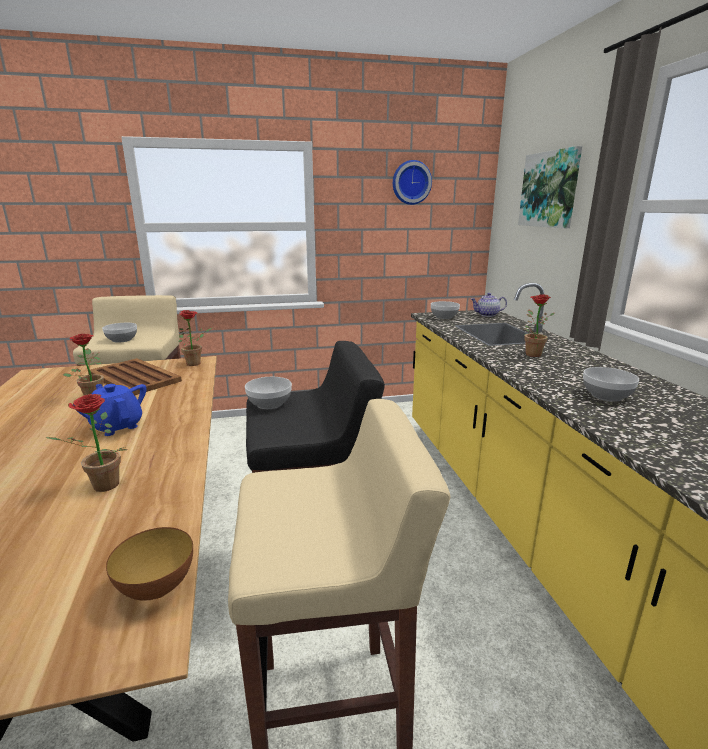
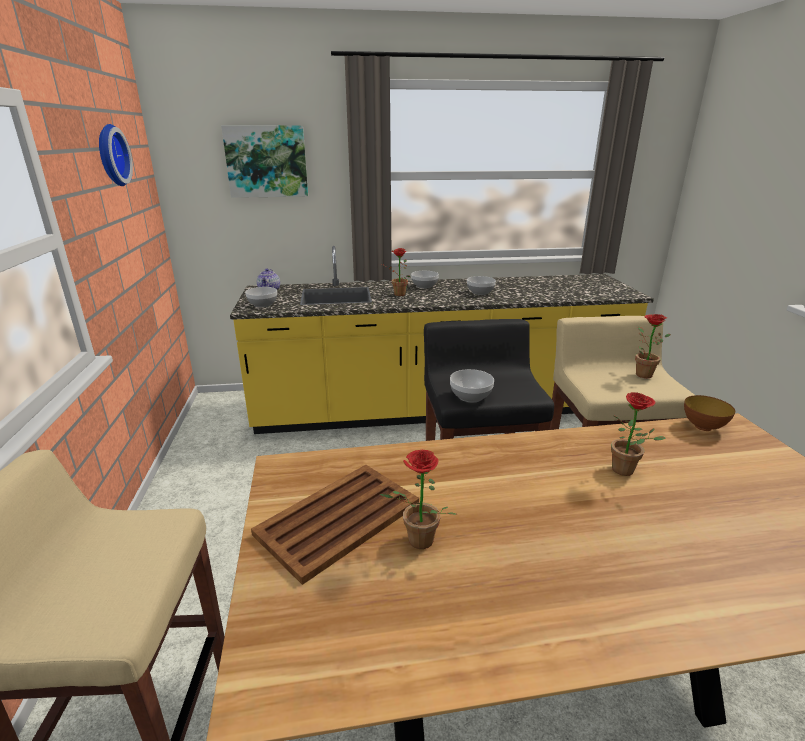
camera: 85 degrees left, 5 degrees up
(117, 426) = (511, 492): blue teapot -> none
(122, 340) = (108, 574): bowl -> bowl (424, 286)
(196, 363) = (288, 468): potted plant -> potted plant (641, 373)

